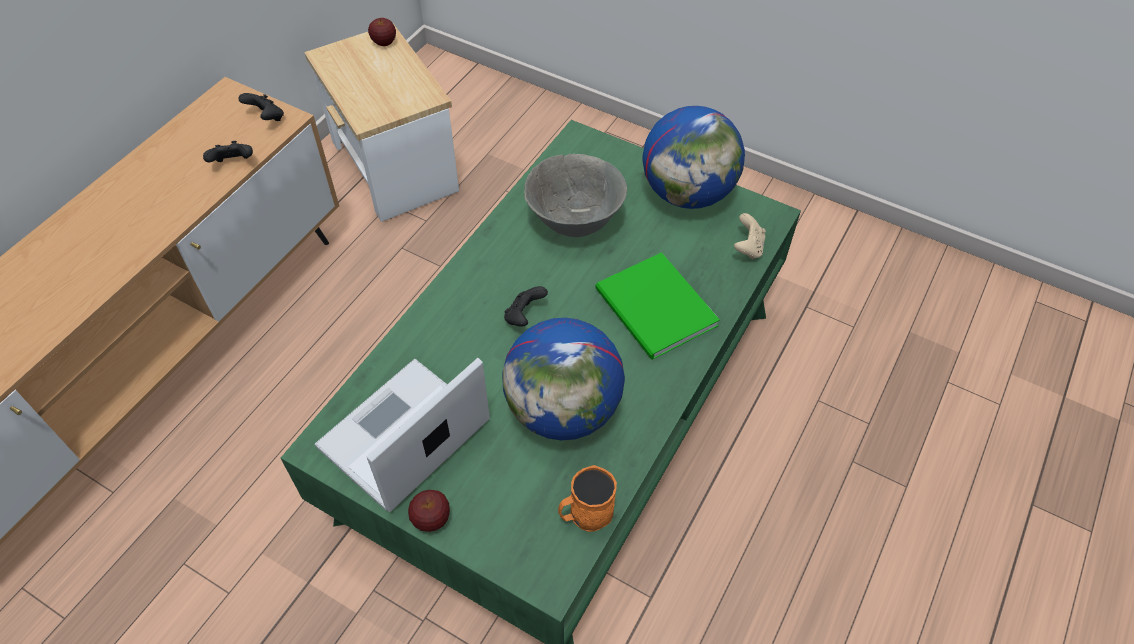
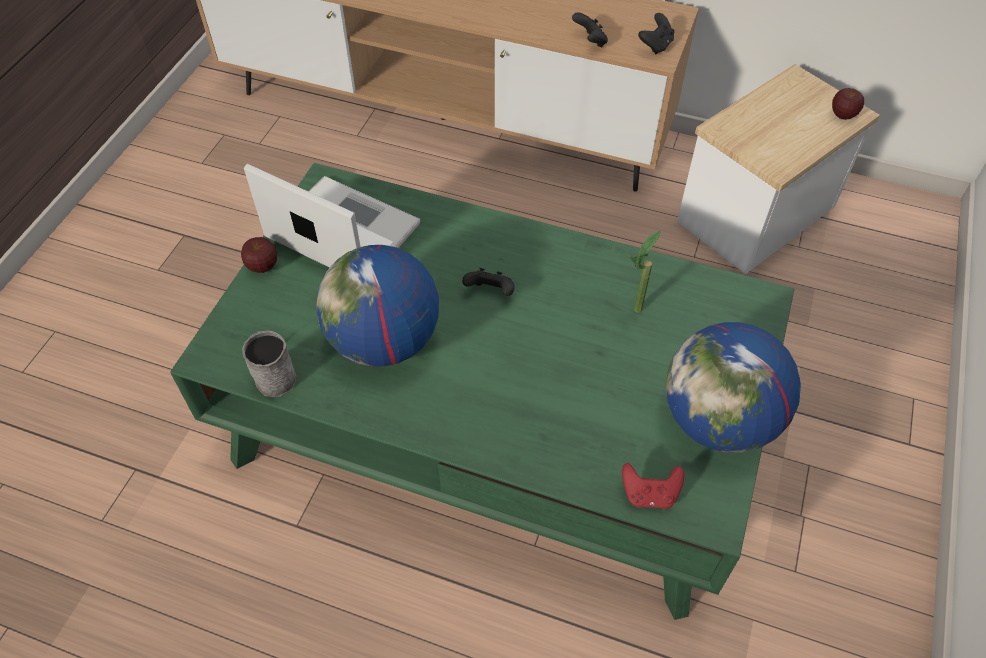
camera: 80 degrees right, 0 degrees up
(574, 221) = (632, 314): grey bowl -> potted plant
(585, 514) = (272, 375): orange mug -> grey mug
(655, 311) = (525, 405): green book -> none
(748, 247) = (649, 494): beige game controller -> red game controller

